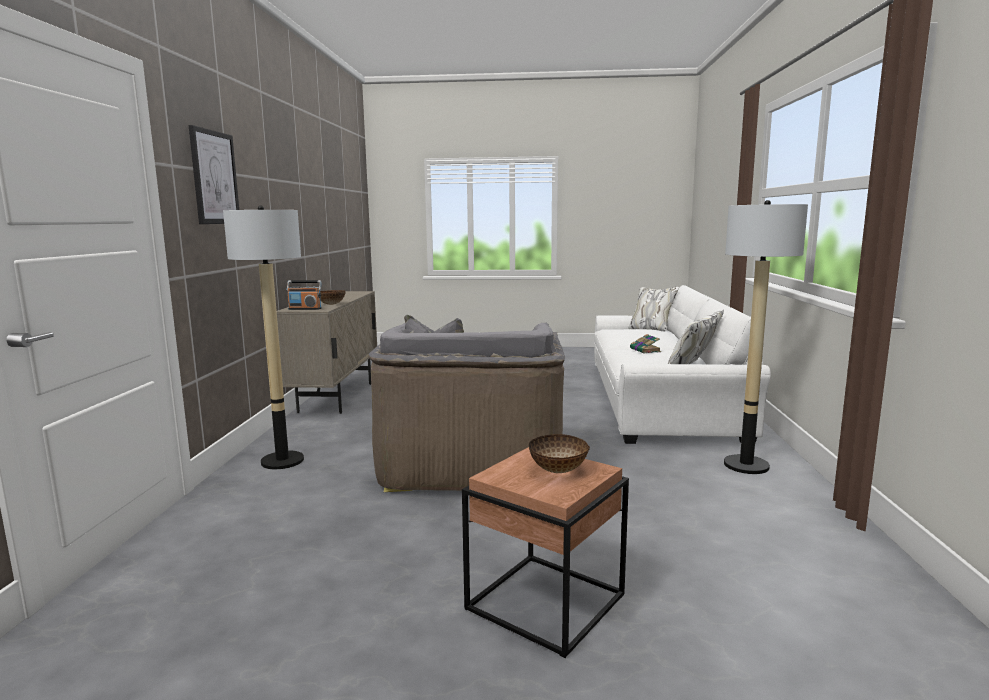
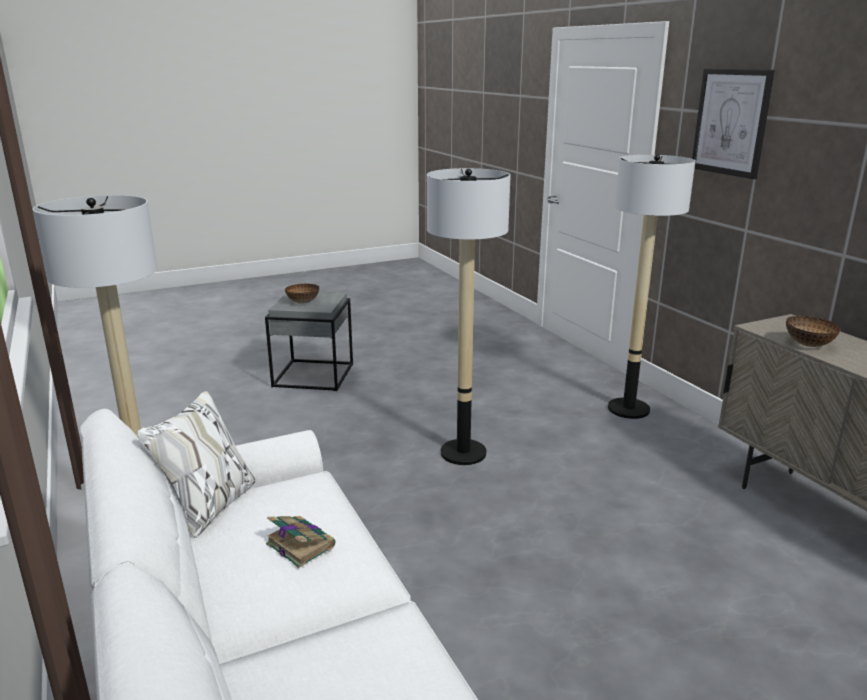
camera: 150 degrees right, 10 degrees up
(305, 309) = (782, 325): radio -> none
(471, 463) = (463, 453): grey armchair -> floor lamp
(545, 601) = (314, 376): brown side table -> grey side table

